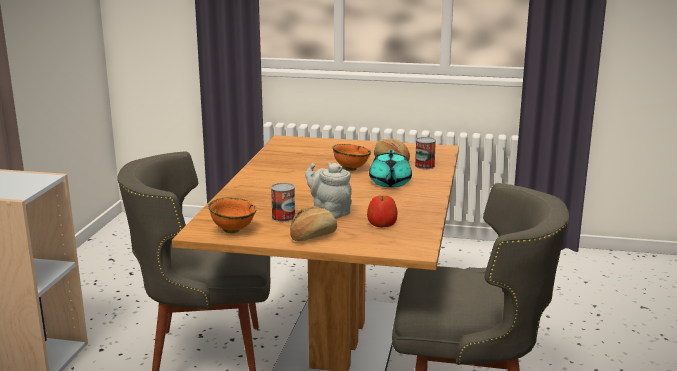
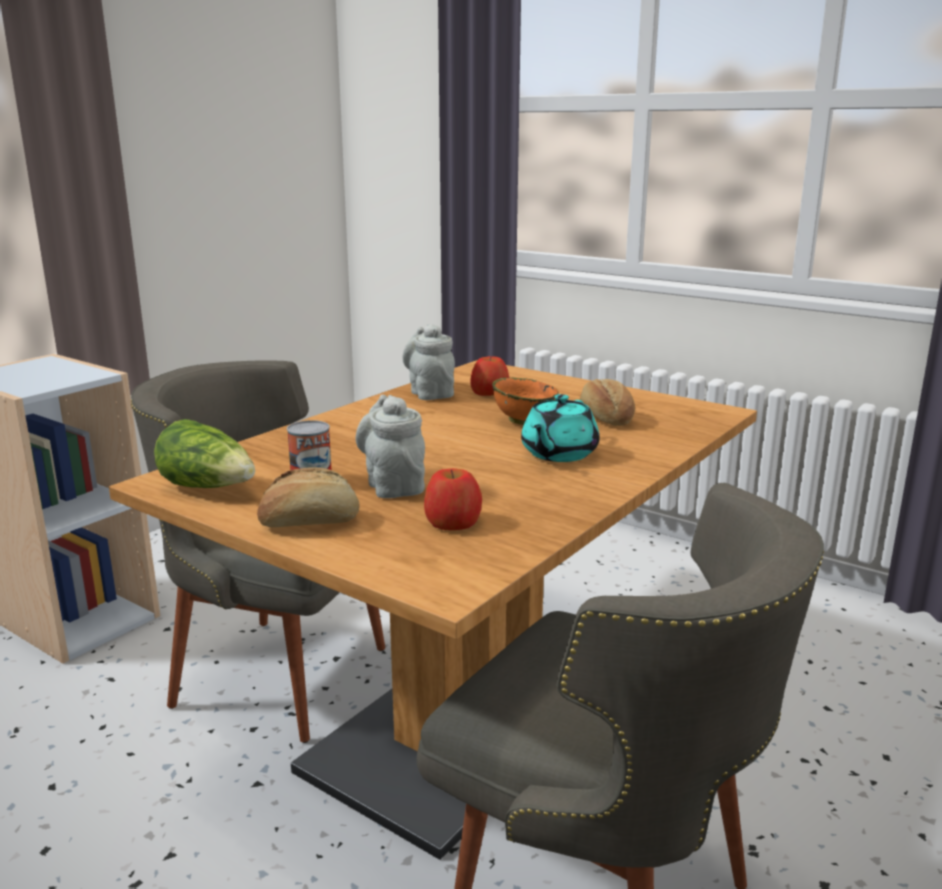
camera: 25 degrees right, 0 degrees up
(233, 230) = (209, 487): orange bowl -> lettuce
(276, 160) = (430, 393): none -> grey teapot
(310, 155) = (489, 393): none -> apple
(424, 166) = (654, 435): can -> none

